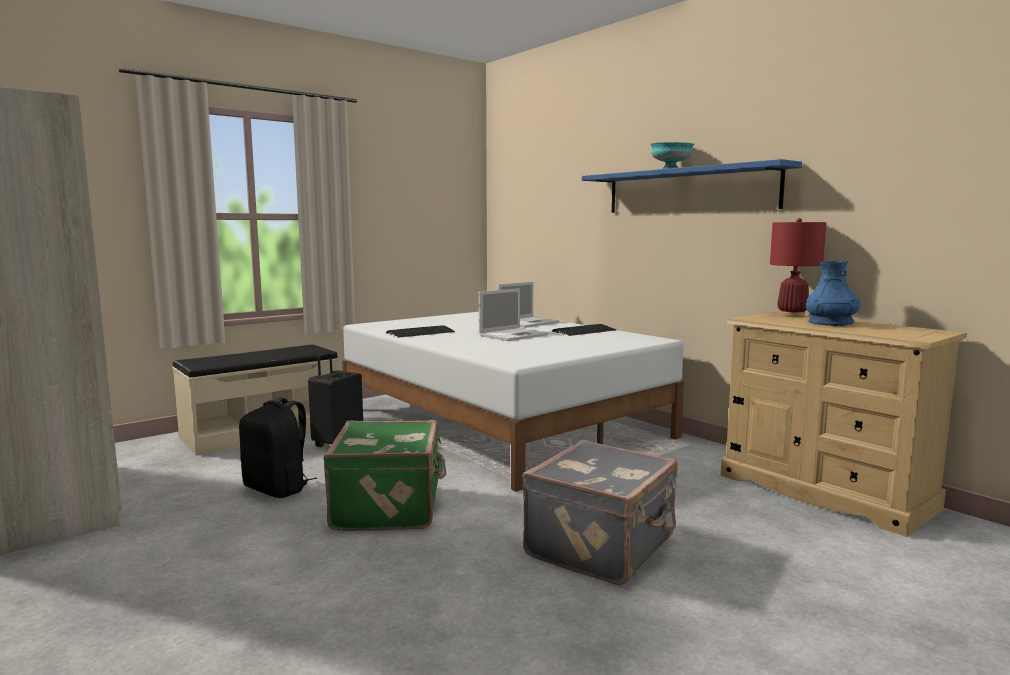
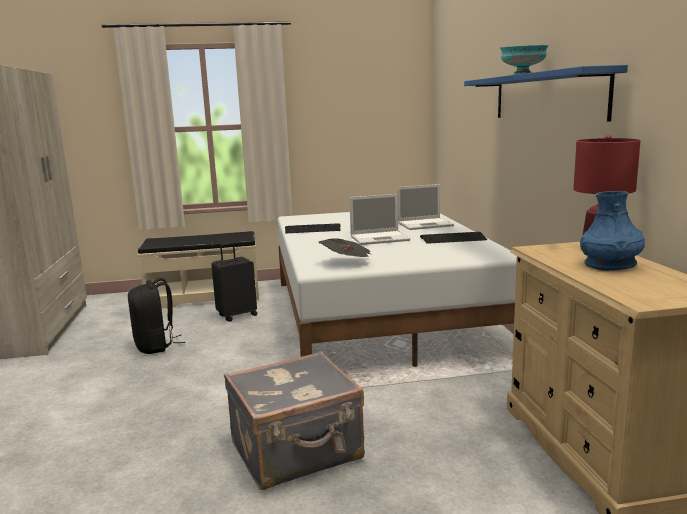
camera: 30 degrees right, 5 degrees up
(390, 507) = (201, 377): green suitcase -> none
(534, 354) = (347, 262): none -> newspaper

